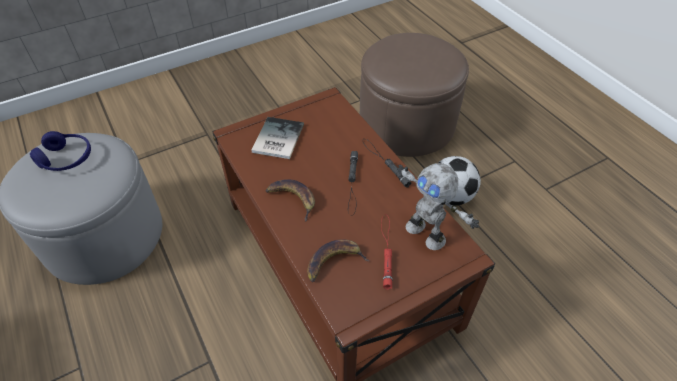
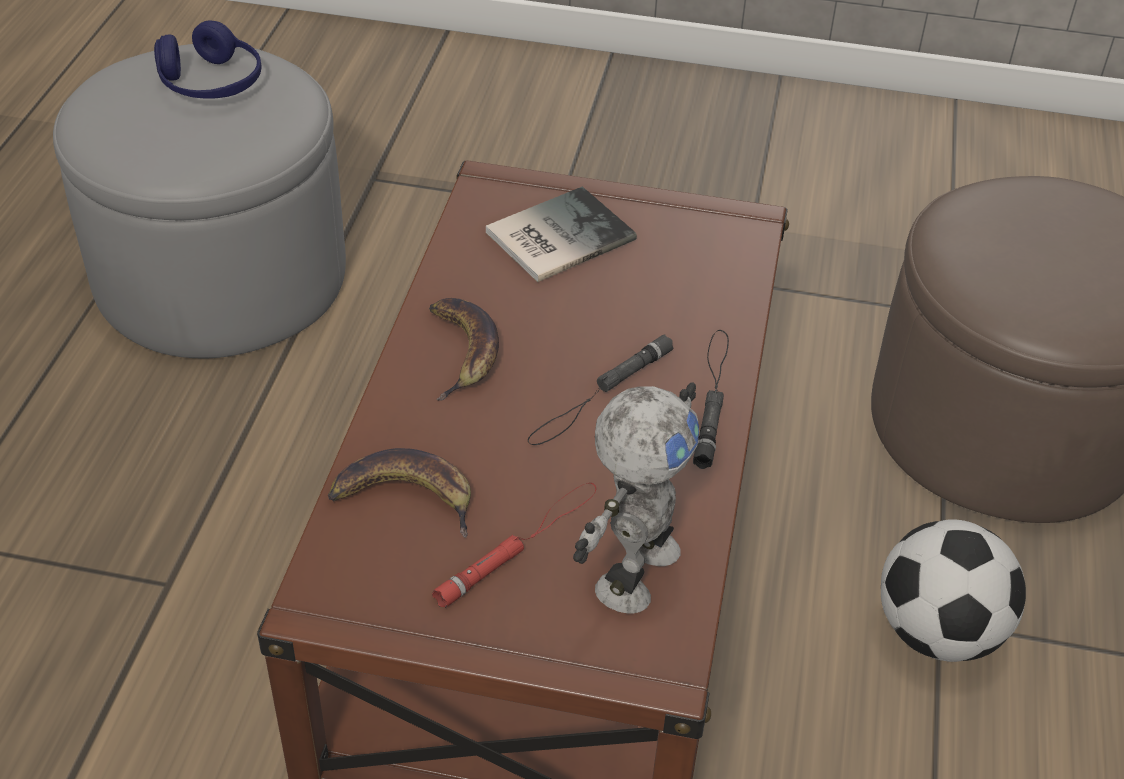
camera: 40 degrees right, 5 degrees down
(426, 233) = (633, 570): toy robot -> toy robot turned 150 degrees counterclockwise

